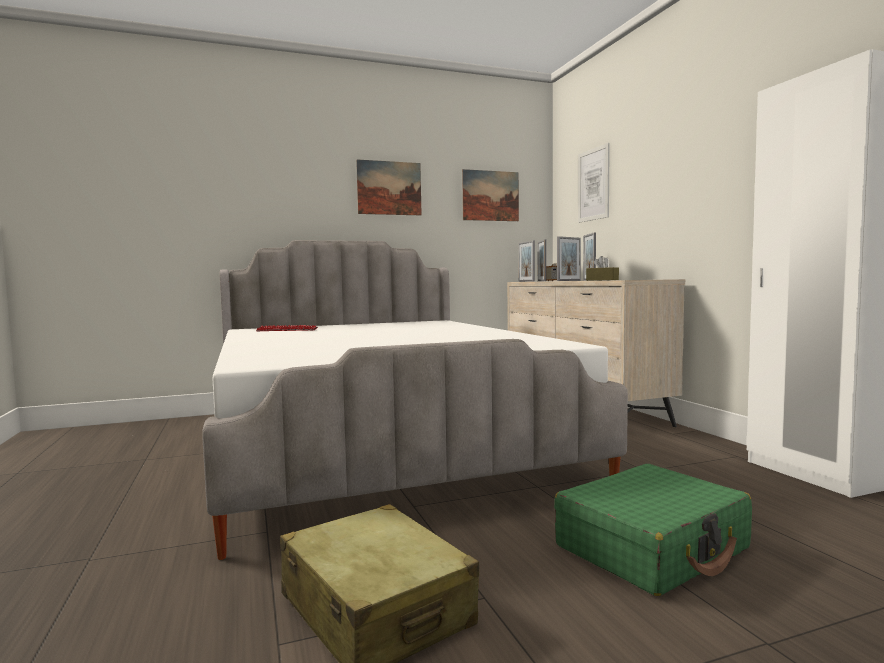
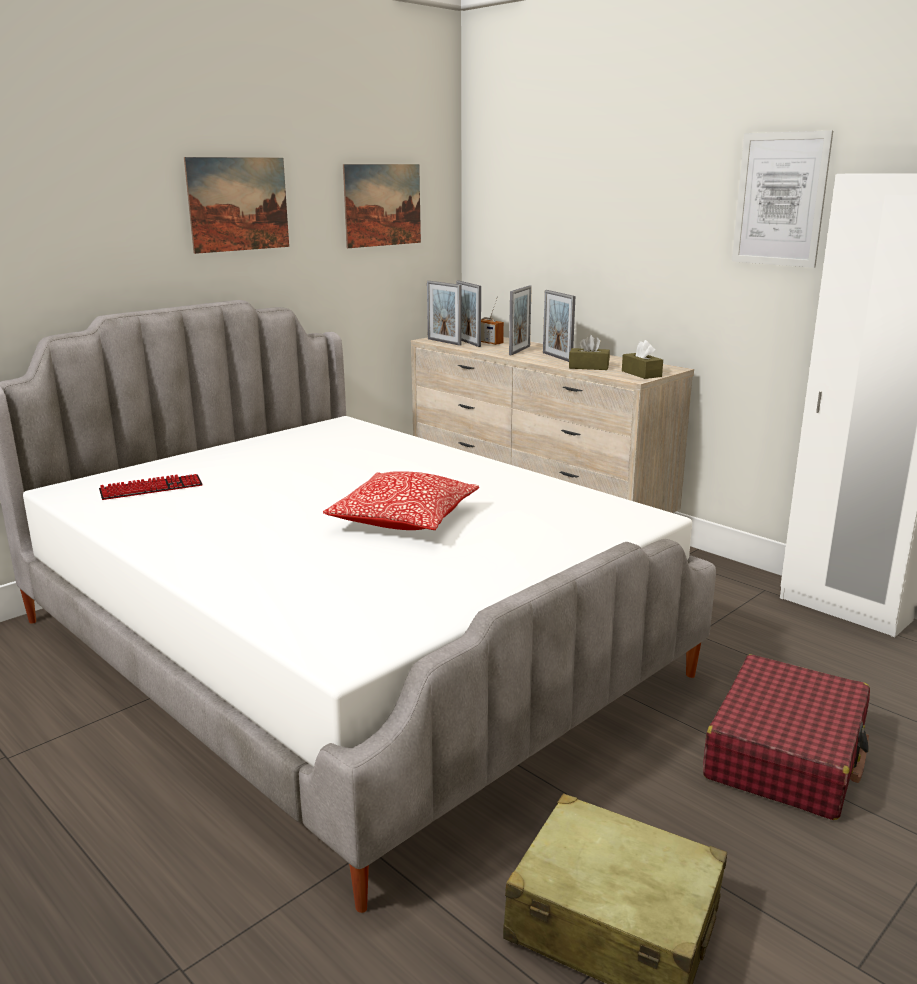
camera: 25 degrees left, 15 degrees up
(399, 340) = (404, 520): none -> pillow
(593, 184) = (543, 202): picture -> picture (780, 199)
(636, 279) = (641, 374): none -> brown tissue box
(652, 547) = (786, 755): green suitcase -> red suitcase

